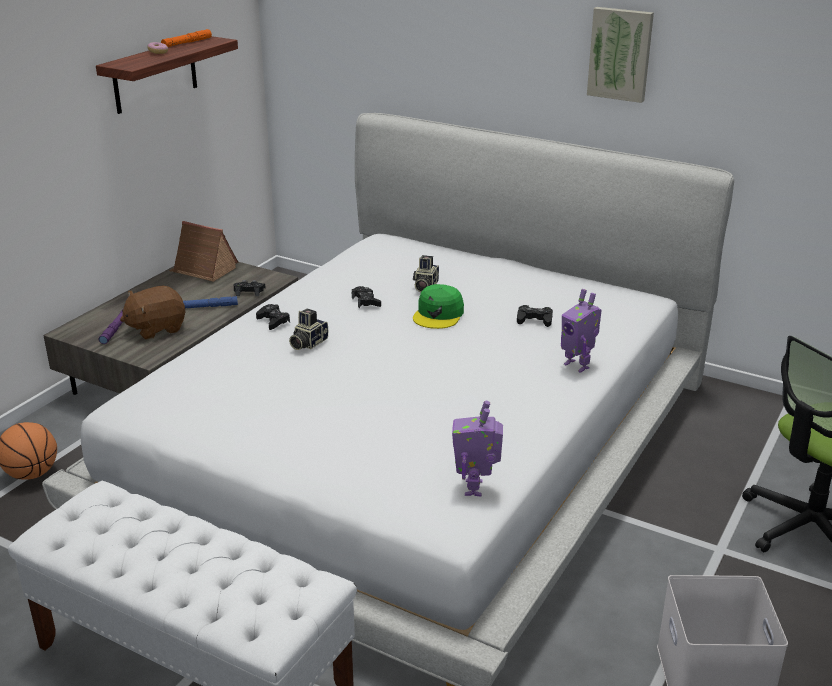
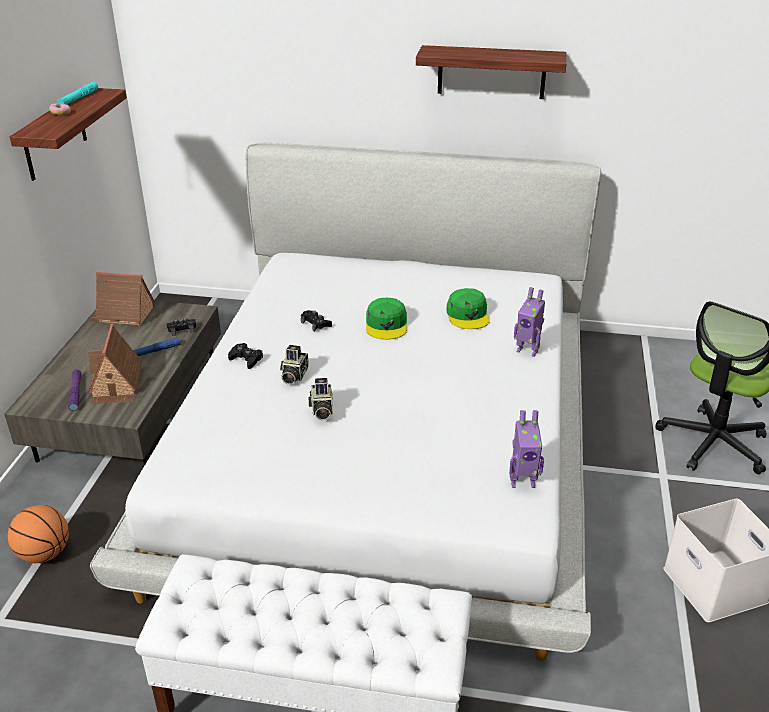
camera: 20 degrees left, 5 degrees up
(156, 328) = (116, 384): brown plush toy -> toy house
(187, 43) = (78, 98): orange flashlight -> turquoise flashlight
(424, 286) = (356, 299): camera -> camera (321, 410)
(475, 488) = (522, 481): toy robot -> toy robot turned 75 degrees counterclockwise
(534, 320) = (468, 315): black game controller -> green cap
(620, 54) = (491, 72): picture -> shelf

